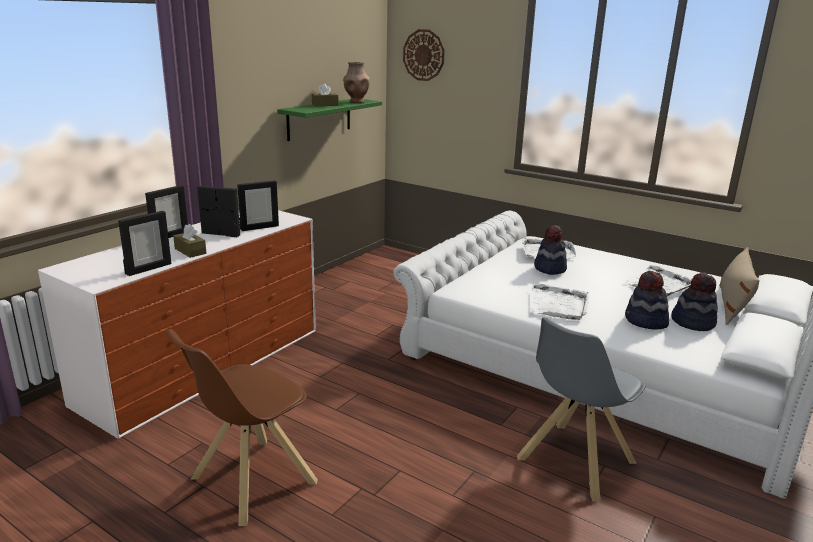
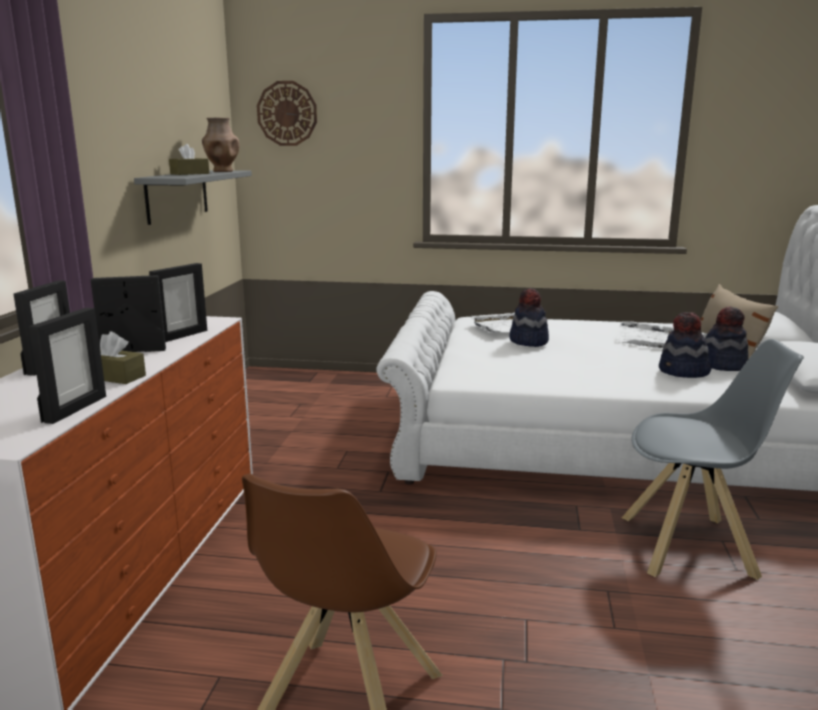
camera: 25 degrees left, 5 degrees down
(319, 119) = (177, 195): green shelf -> grey shelf
(558, 305) = (584, 373): white tray -> none
(573, 461) = (691, 546): grey chair -> grey chair turned 105 degrees counterclockwise

